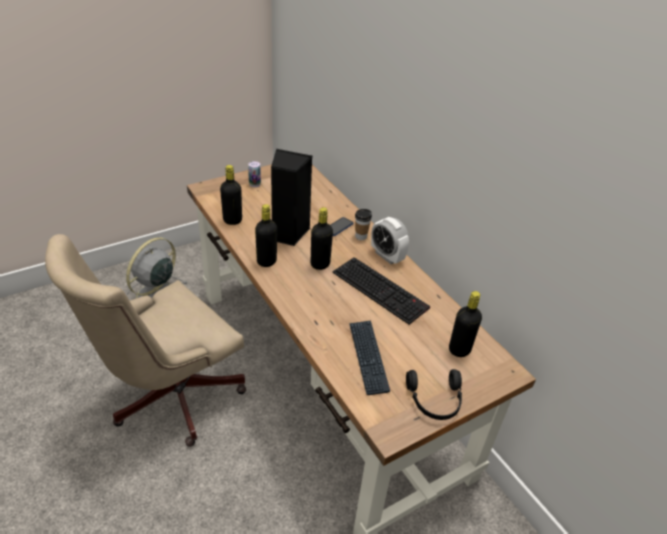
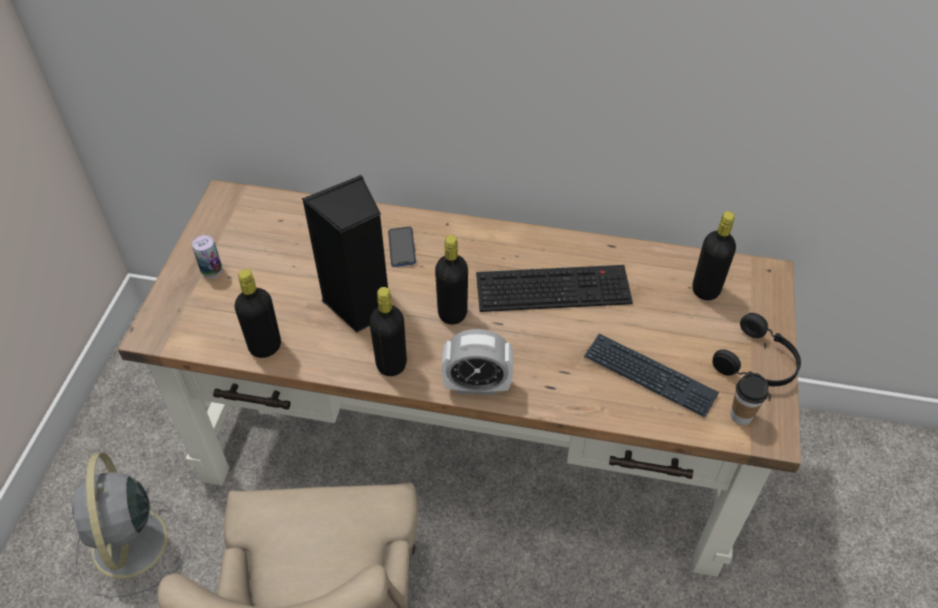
camera: 45 degrees left, 10 degrees up
(361, 236) = (442, 239): cup -> cup (741, 416)
(387, 256) = (502, 241): alarm clock -> alarm clock (477, 385)

